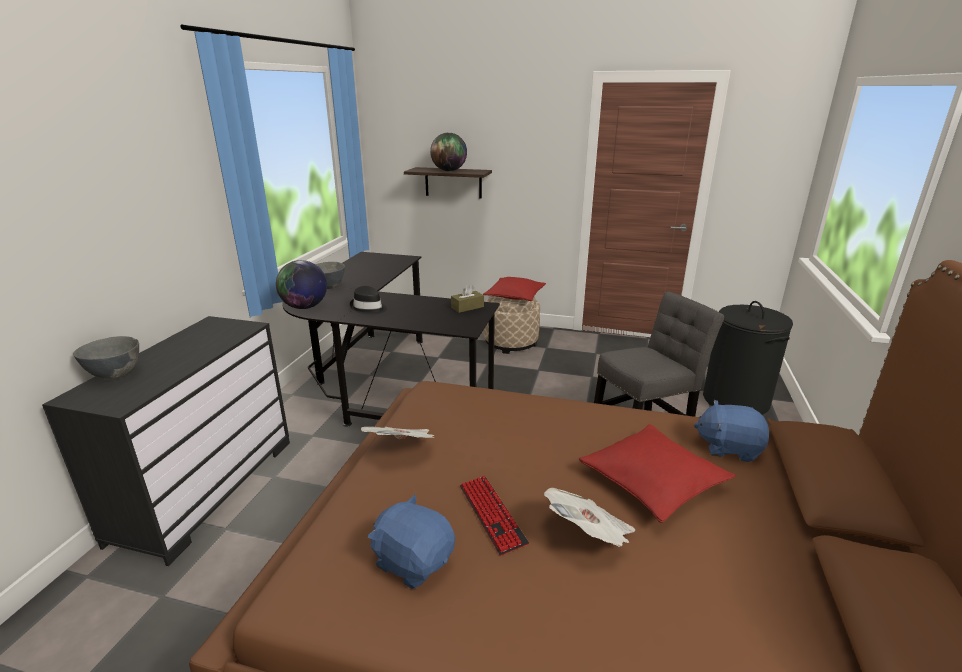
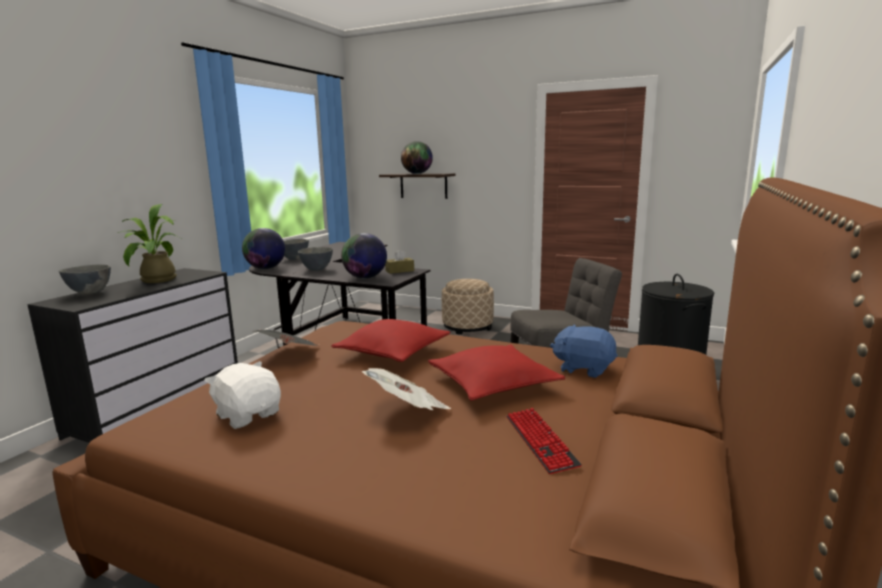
camera: 10 degrees right, 10 degrees down
(188, 345) = (155, 281): none -> potted plant
(368, 308) = (316, 270): black hat -> grey bowl
(413, 561) = (248, 415): blue plush toy -> white plush toy
(436, 322) = (365, 277): none -> globe
(491, 514) = (334, 394): keyboard -> keyboard (540, 441)
(515, 296) = (469, 282): red pillow -> red pillow (393, 352)

